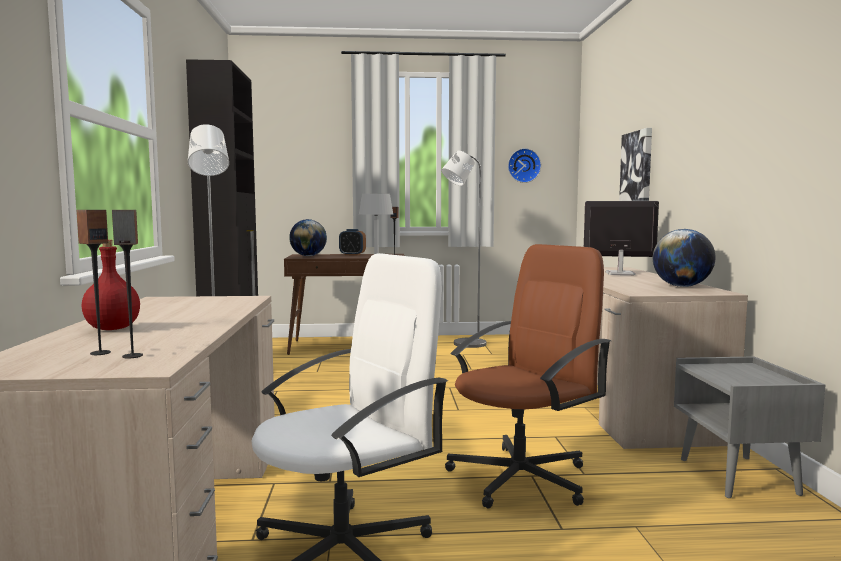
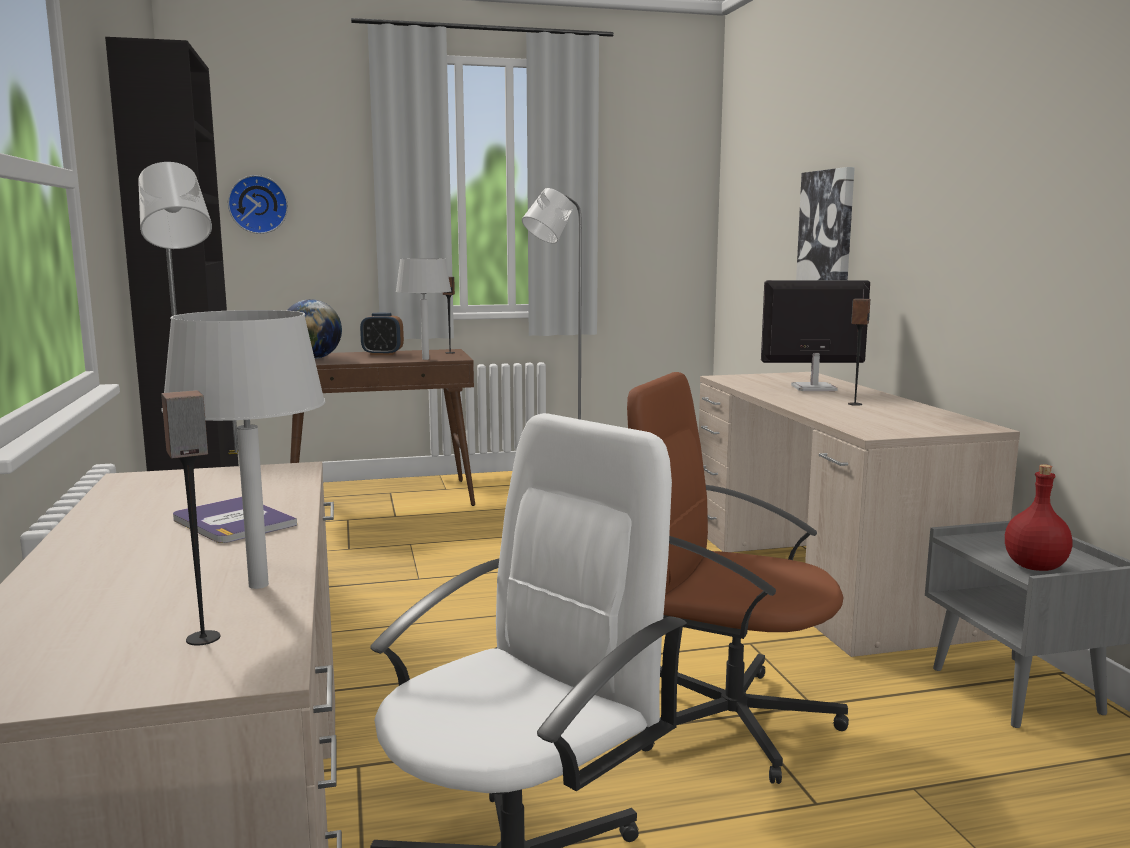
camera: 10 degrees left, 5 degrees up
(100, 353) = (138, 634): speaker -> speaker (854, 404)
(112, 328) = (110, 565): red bottle -> red bottle (1033, 567)
(183, 338) = (258, 585): none -> grey table lamp
(195, 316) = (232, 522): none -> book
(522, 478) = (729, 720): brown office chair -> brown office chair turned 105 degrees counterclockwise
(523, 165) = (639, 208): wall clock -> wall clock (258, 204)
(682, 286) = (920, 415): globe -> none

